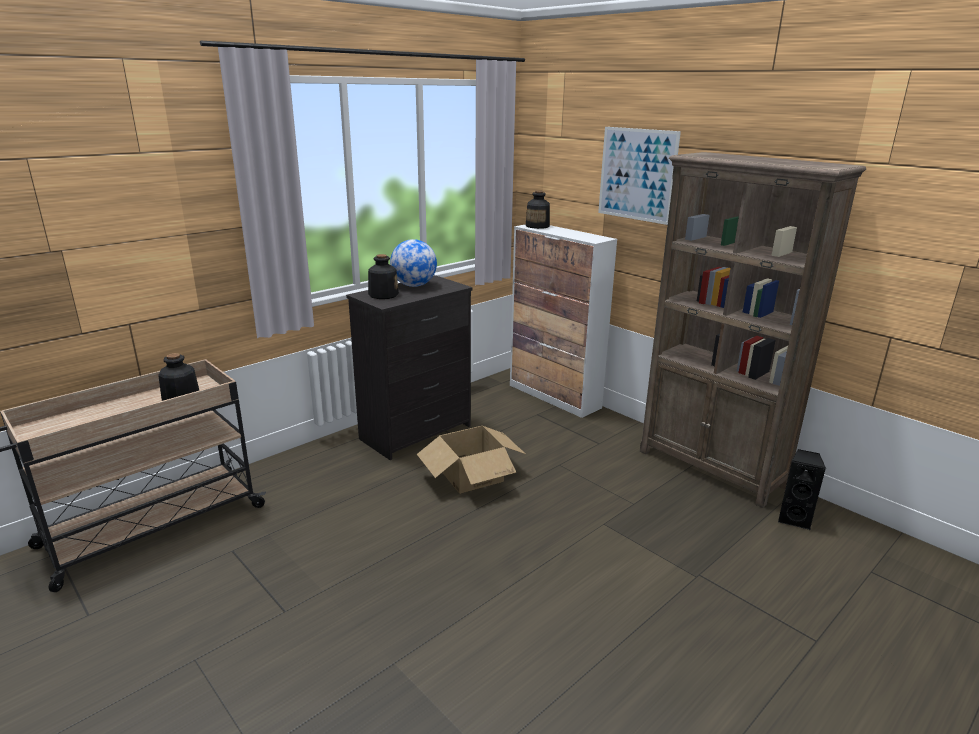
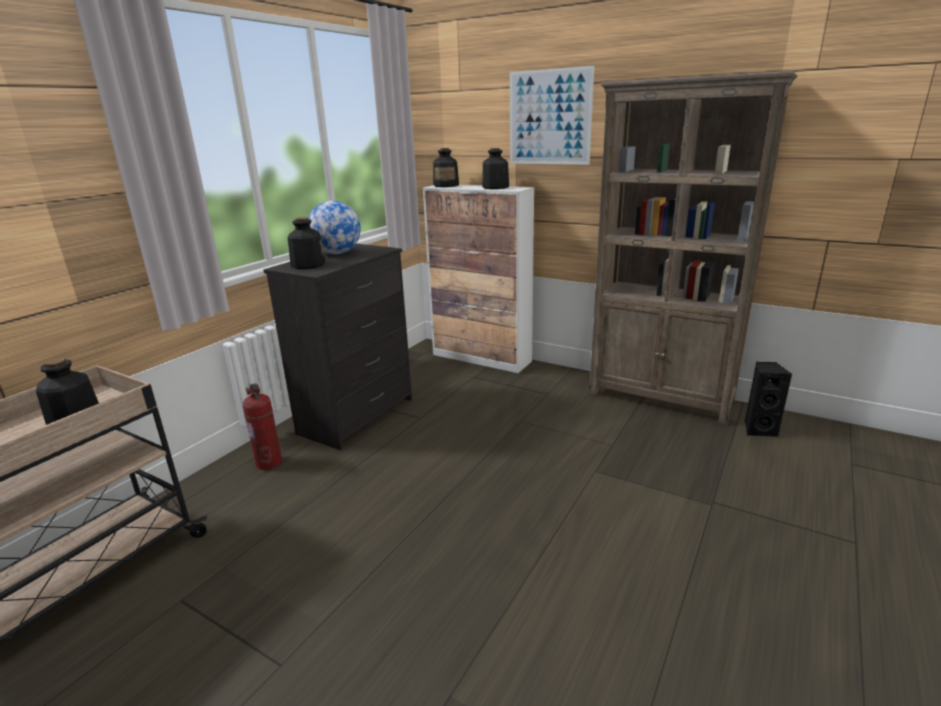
camera: 15 degrees left, 0 degrees up
(329, 459) = (269, 463): none -> fire extinguisher
(471, 475) = (437, 448): cardboard box -> none
(579, 235) = (495, 187): none -> bottle

